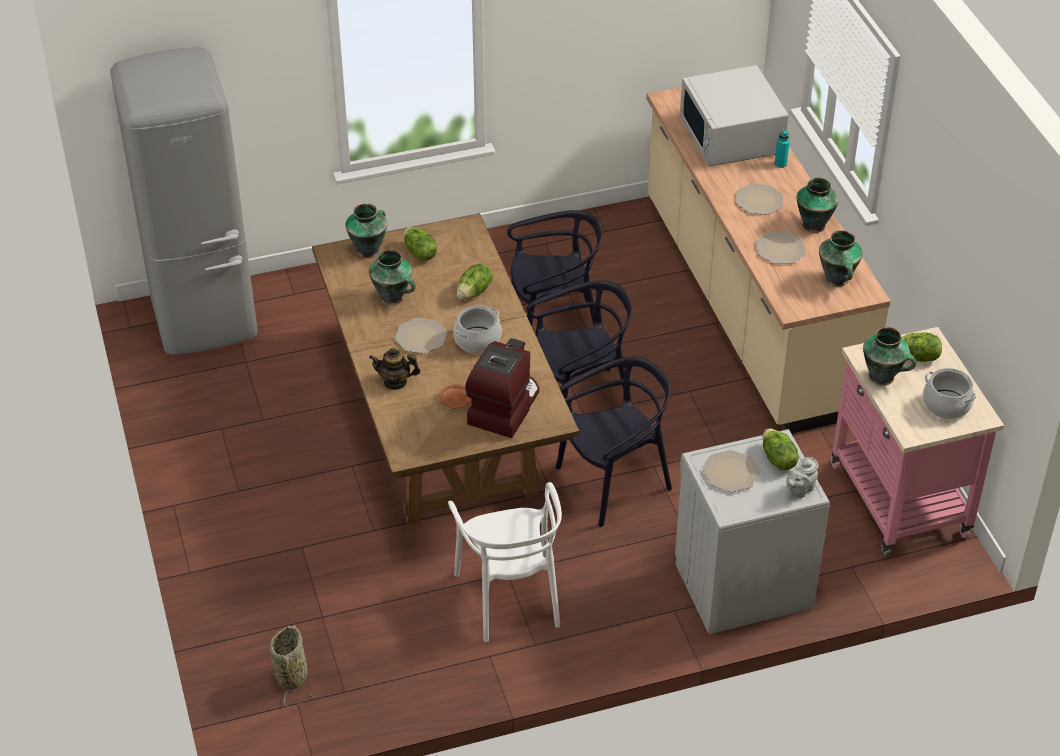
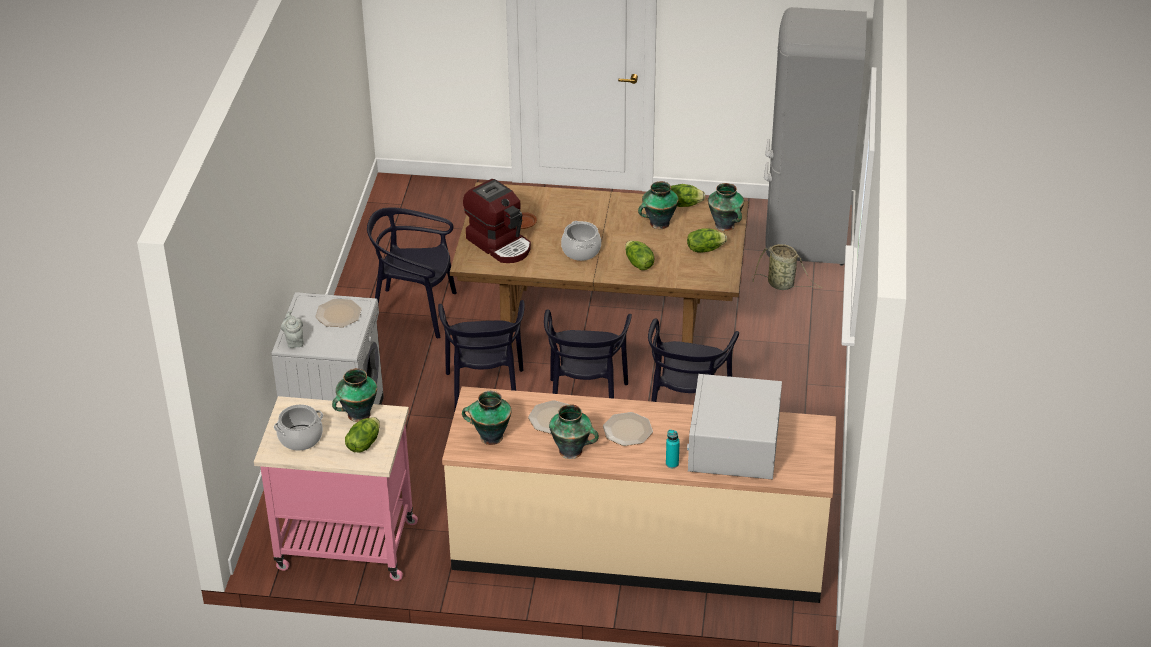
camera: 115 degrees right, 5 degrees down
(292, 675) = (425, 207): basket -> basket (783, 285)
(395, 382) = (564, 203): teapot -> none
(421, 337) = (604, 226): plate -> none
(510, 597) = (415, 311): white chair -> black chair
(731, 137) = (733, 447): white microwave -> white microwave turned 90 degrees counterclockwise
(777, 459) = (332, 341): lettuce -> lettuce (683, 204)

